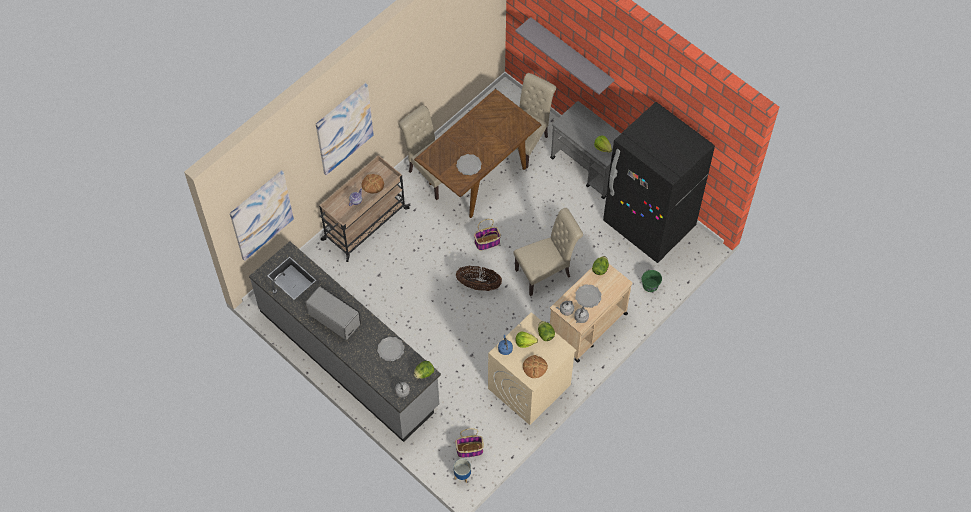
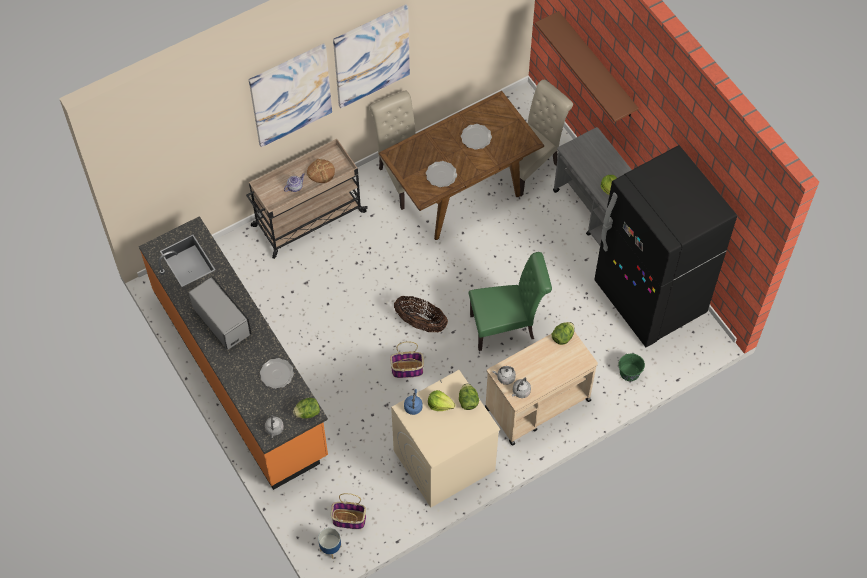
camera: 15 degrees right, 0 degrees up
(261, 215) = (166, 176): picture -> picture (371, 56)
(349, 358) = (240, 373): grey counter -> orange counter
(487, 242) = (446, 274): basket -> basket (406, 369)
(534, 367) = (442, 438): bread -> none
(546, 272) = (506, 326): beige chair -> green chair
(571, 54) = (597, 66): grey shelf -> brown shelf
(588, 296) = (537, 367): plate -> plate (476, 137)

